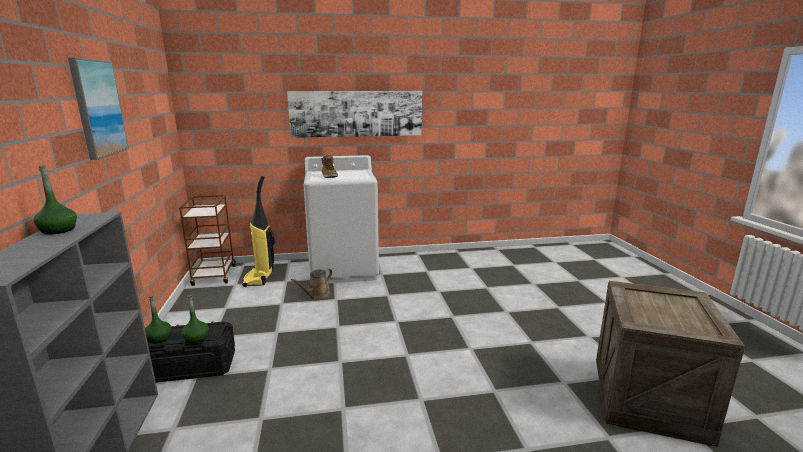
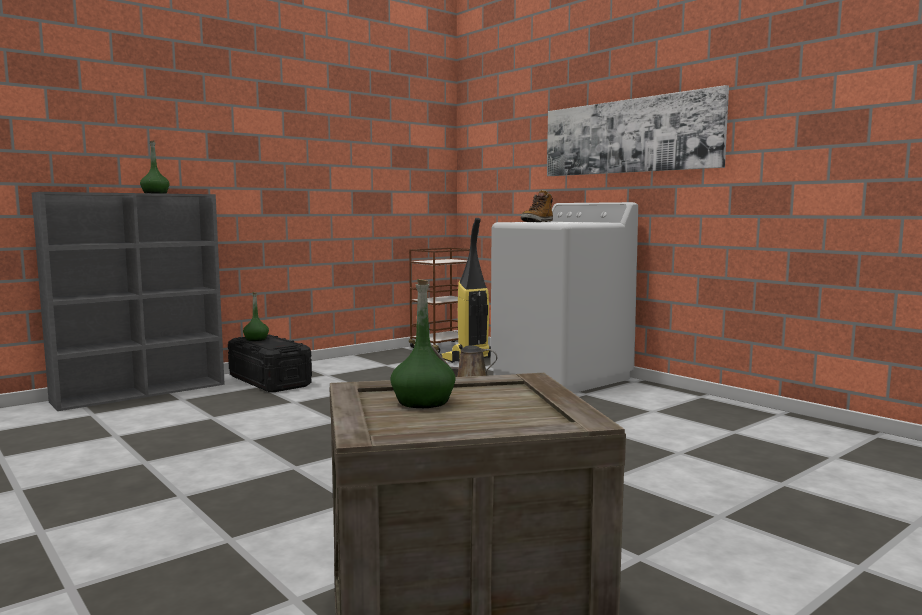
camera: 60 degrees right, 10 degrees down
(98, 108) = (286, 120): picture -> none
(196, 338) = (266, 345): green bottle -> green bottle (423, 402)

